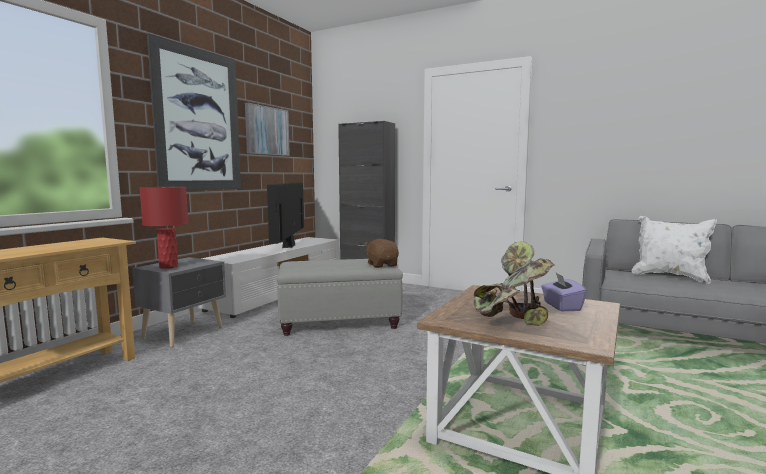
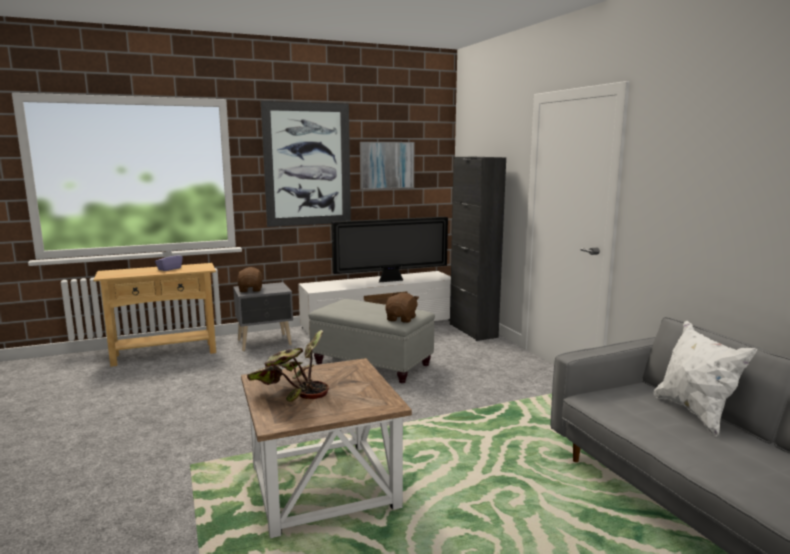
camera: 40 degrees right, 5 degrees up
(168, 267) = (251, 290): red table lamp -> brown plush toy
(288, 246) = (391, 280): television -> television turned 150 degrees counterclockwise
(561, 306) = (357, 396): purple tissue box -> purple tissue box (169, 269)

